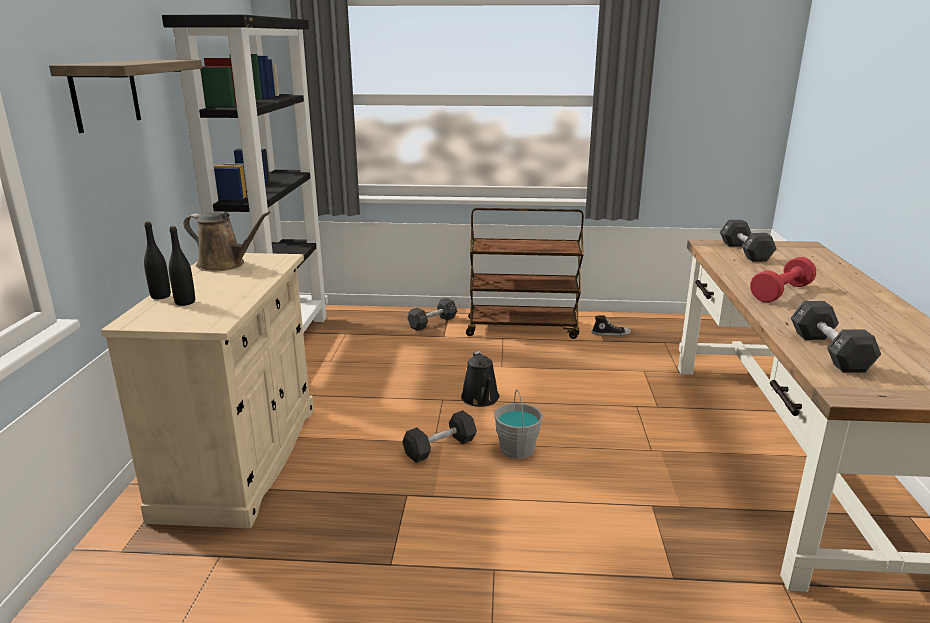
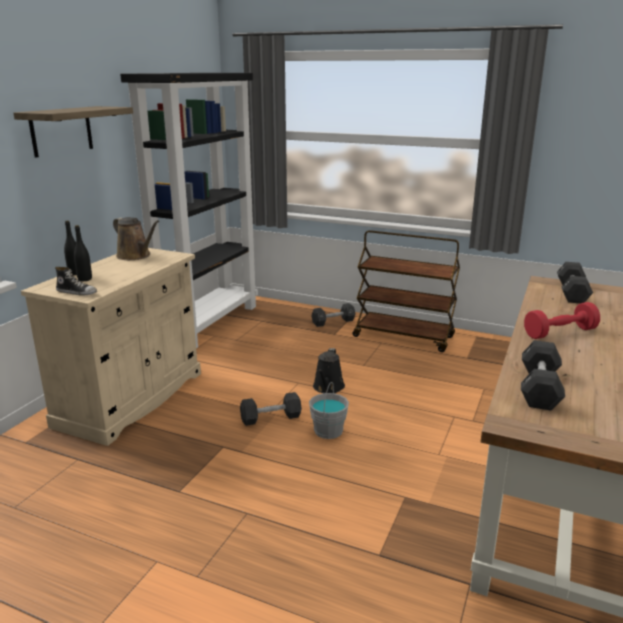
camera: 20 degrees right, 0 degrees up
(610, 334) = (478, 353): shoe -> shoe (77, 292)

